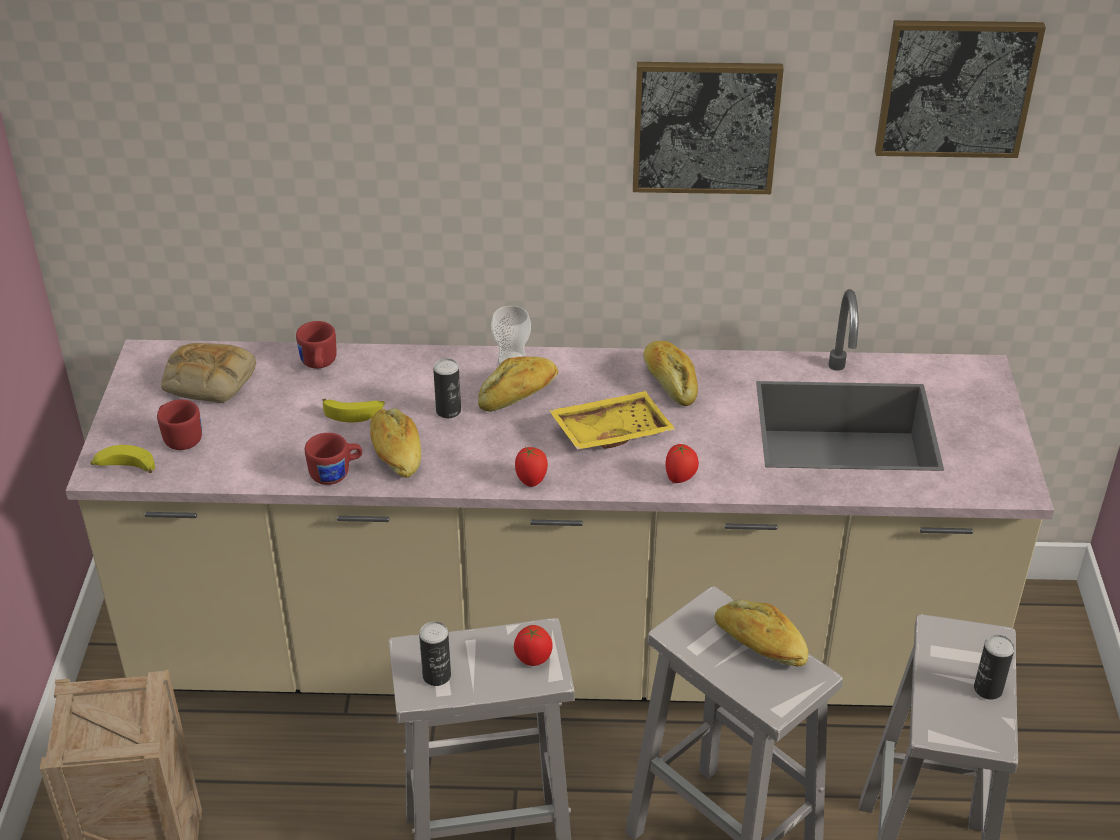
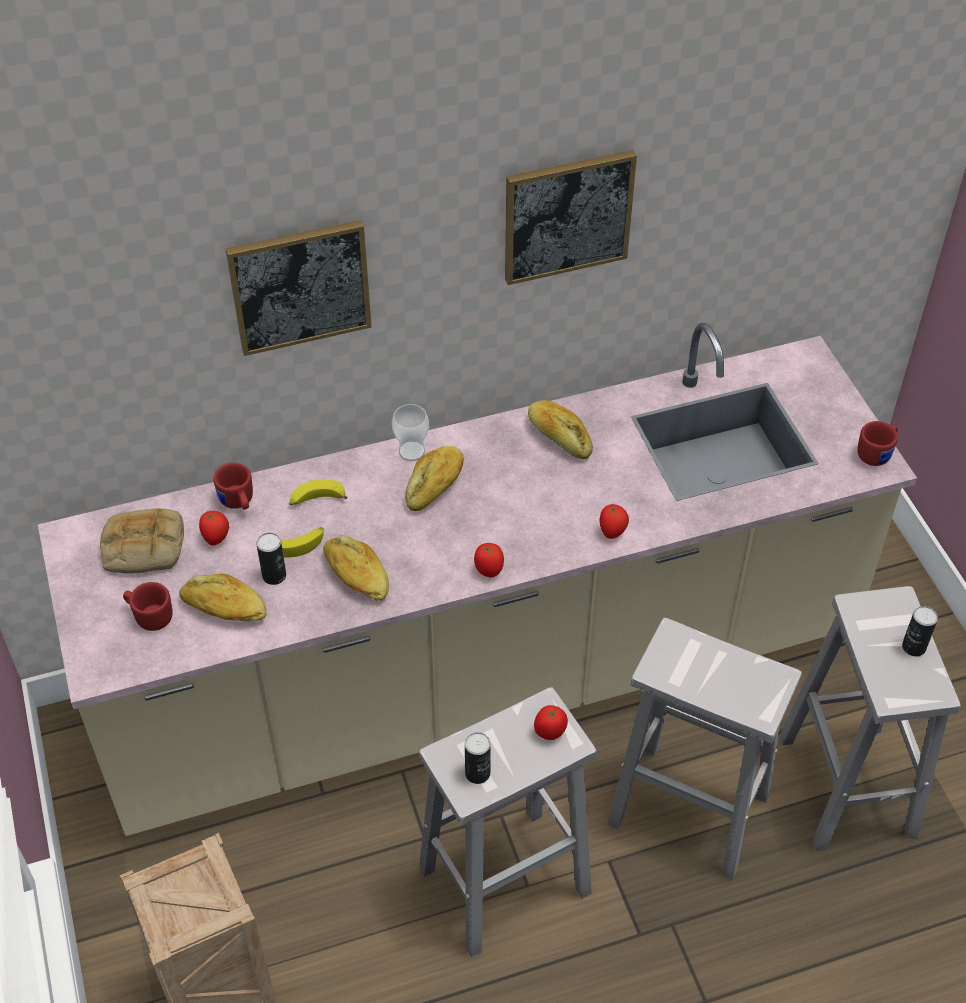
camera: 20 degrees left, 10 degrees up
(124, 468) = (114, 663): banana -> banana (317, 500)
(280, 389) = (216, 538): none -> tomato
(336, 473) = (314, 612): red mug -> red mug (877, 453)
(448, 411) = (381, 519): can -> can (274, 575)
(610, 431) = (532, 501): yellow tray -> none
(759, 644) = (725, 661): bread -> bread (224, 608)
(956, 88) = (778, 137): picture -> picture (300, 286)

